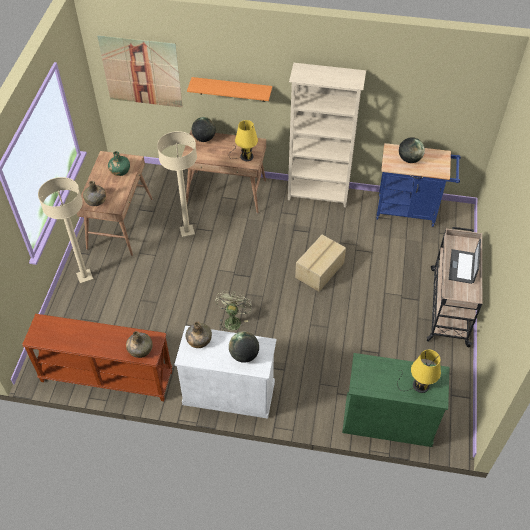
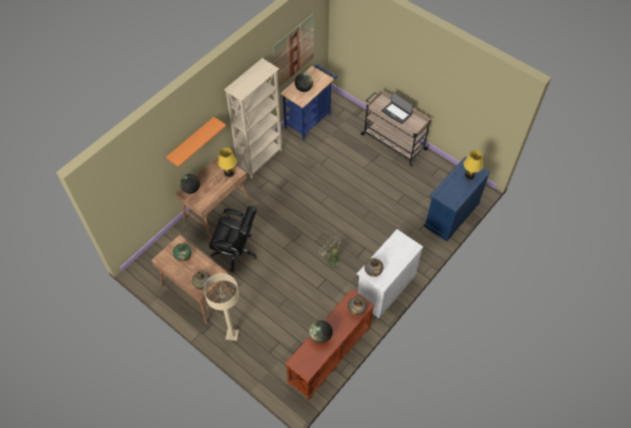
camera: 60 degrees left, 5 degrees up
(141, 72) = (133, 185): picture -> picture (294, 51)
(187, 231) = (236, 251): beige floor lamp -> black office chair
(244, 355) = (399, 251): globe -> globe (320, 336)
(320, 270) = (324, 191): cardboard box -> none
(388, 420) = (451, 214): green cabinet -> blue cabinet

